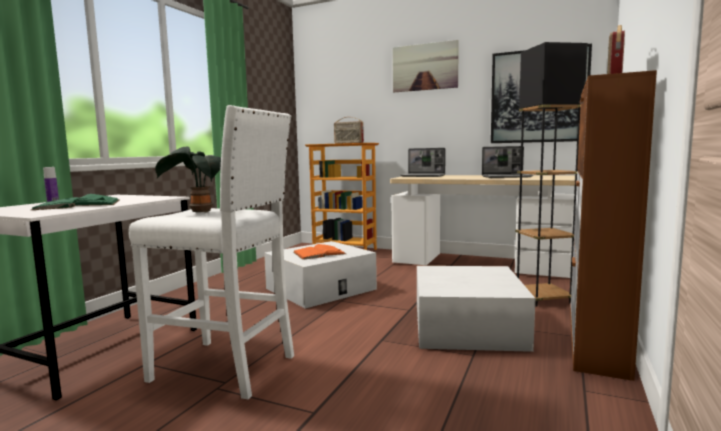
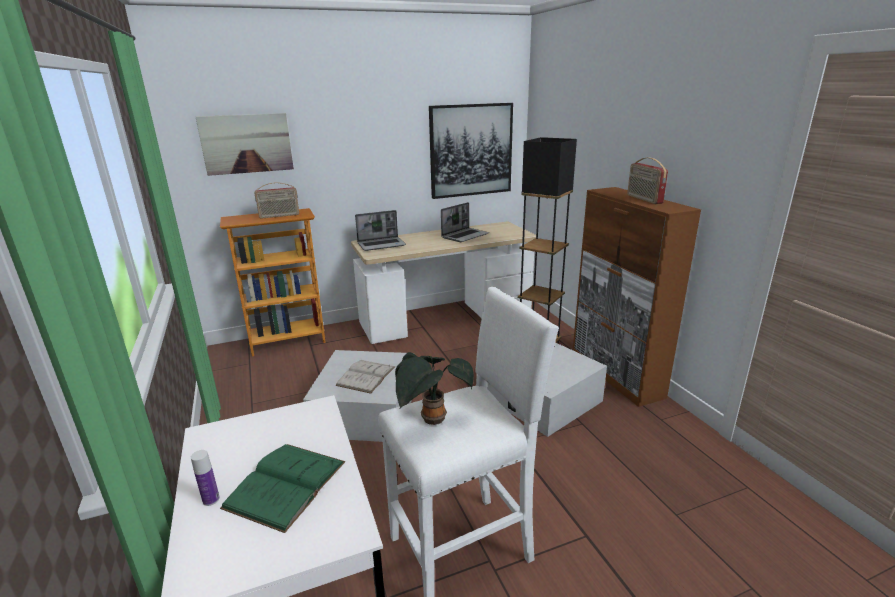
camera: 45 degrees left, 15 degrees up
(319, 253) = (366, 376): orange book -> white book
(425, 67) = (355, 115): picture -> picture (246, 144)

